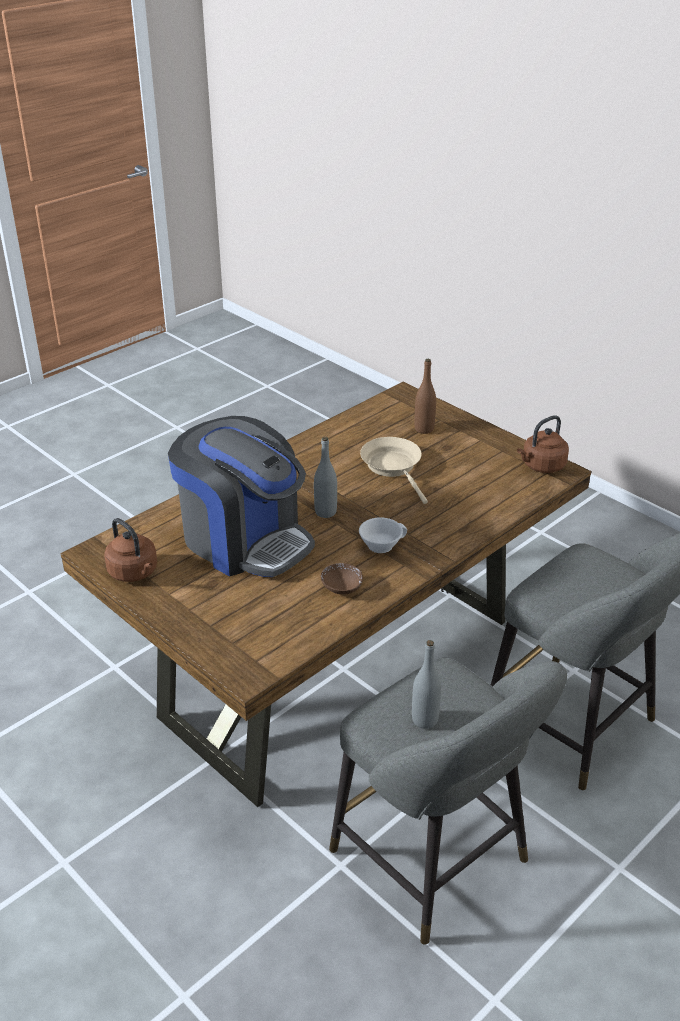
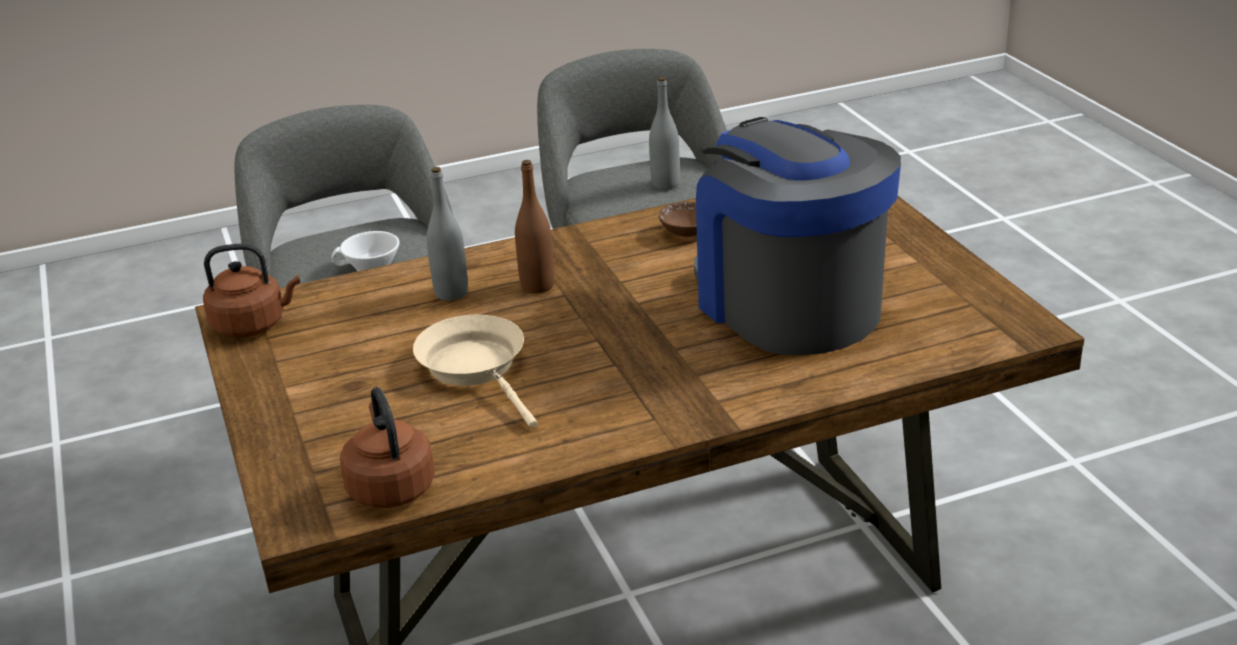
camera: 155 degrees left, 5 degrees down
(134, 573) = (965, 292): brown kettle -> brown kettle (390, 486)
(325, 512) = (642, 320): grey bottle -> grey bottle (451, 293)
(380, 544) = (597, 268): white cup -> white cup (370, 268)
(393, 467) = (477, 368): beige frying pan -> beige frying pan turned 150 degrees clockwise
(424, 429) = (352, 428): brown bottle -> brown bottle (537, 286)

